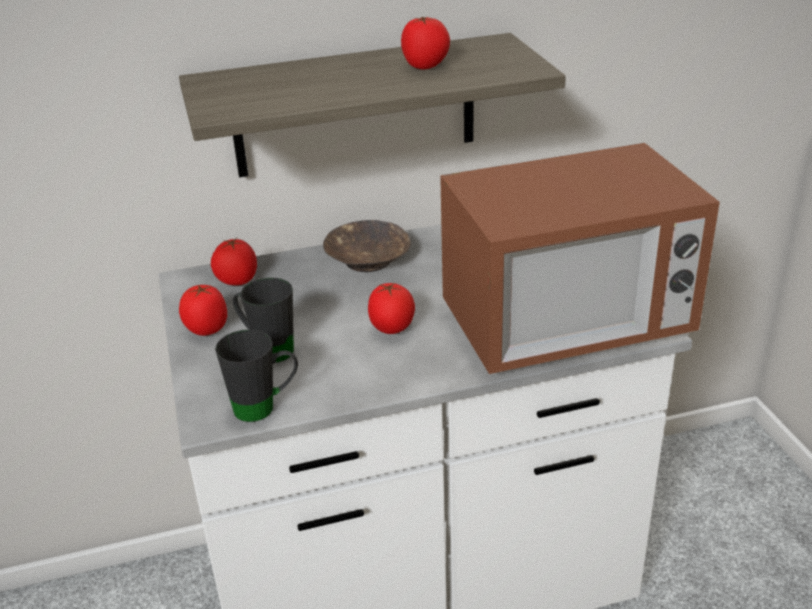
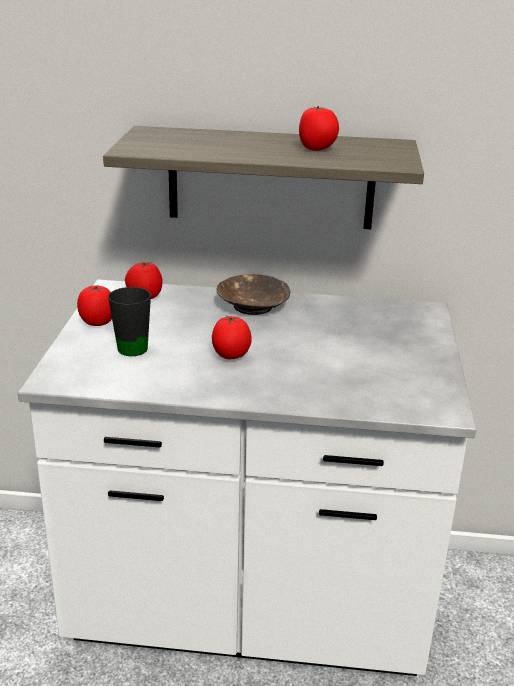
camera: 20 degrees right, 5 degrees down
(265, 407) = (94, 382): black mug -> none
(566, 326) = (372, 390): microwave -> none

